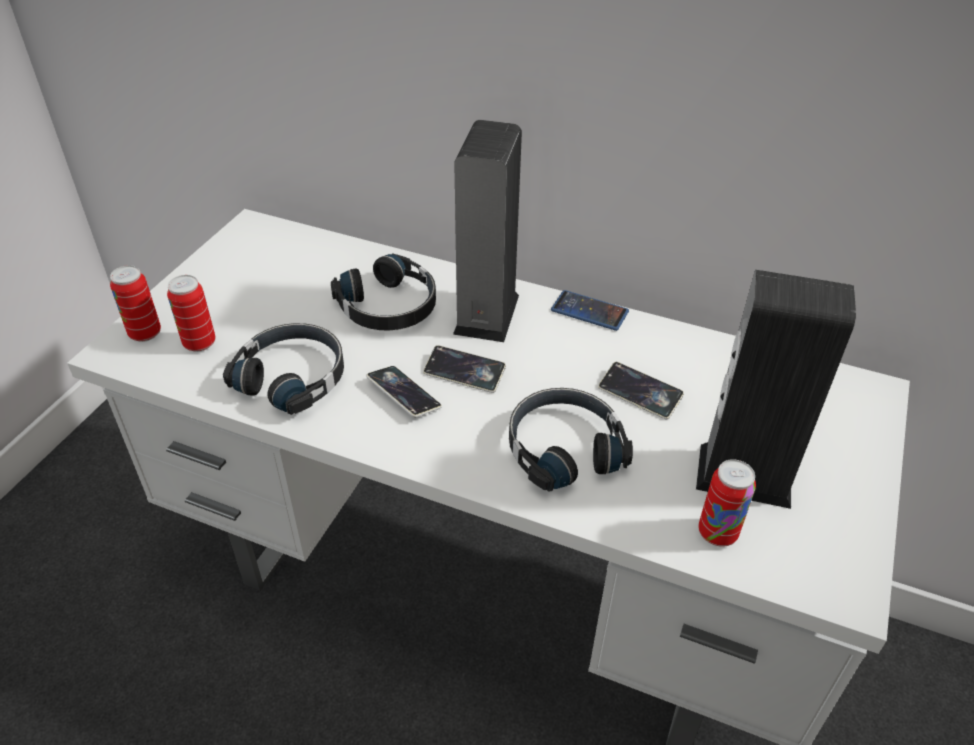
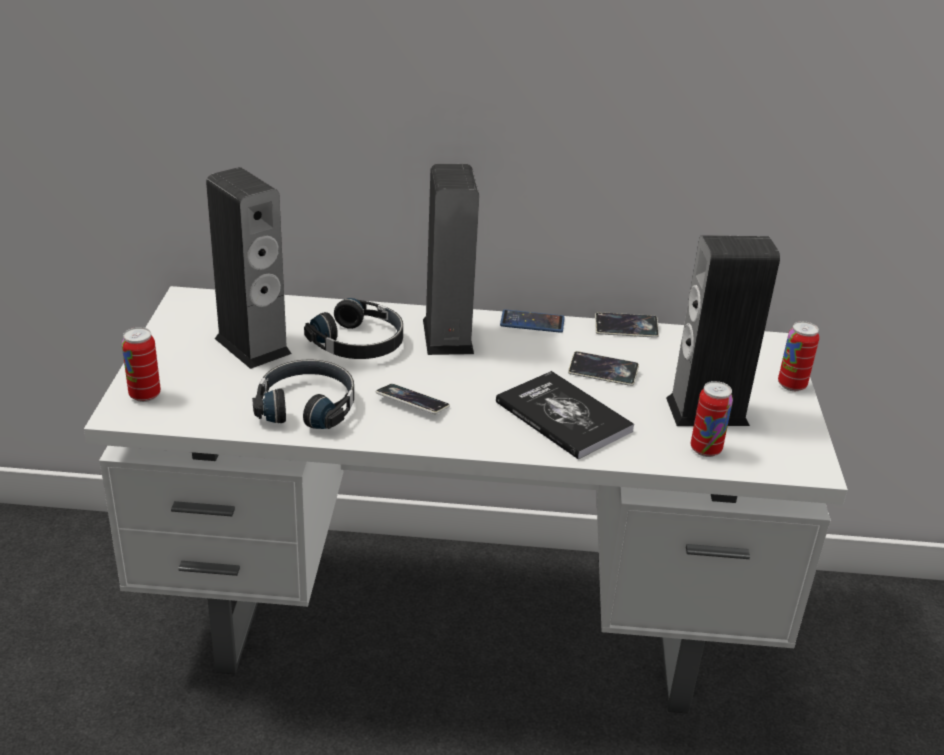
camera: 20 degrees left, 10 degrees down
(199, 343) = (203, 394): can -> can (791, 385)
(280, 292) = (252, 346): none -> speaker
(464, 373) = (454, 380): phone -> phone (626, 329)
(563, 447) = (563, 416): black headphones -> book

